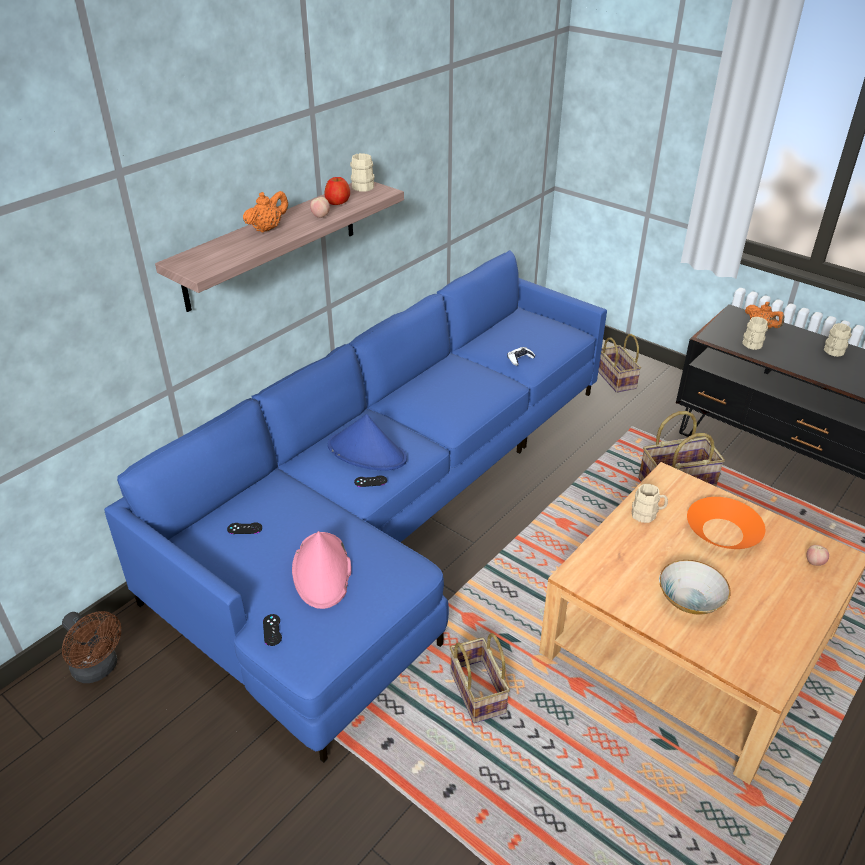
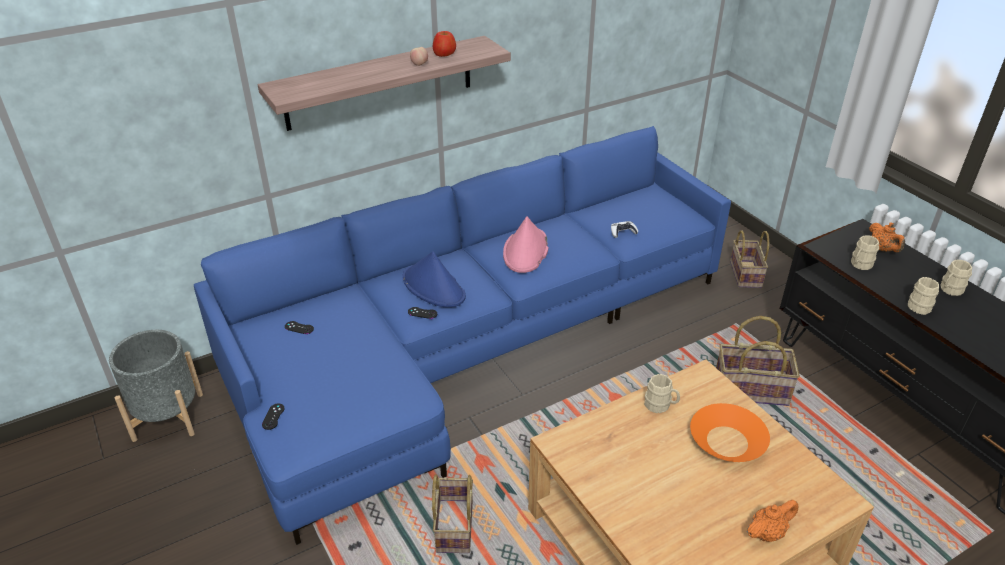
camera: 20 degrees right, 0 degrees up
(99, 669) = (168, 416): brown fan -> grey planter
(267, 229) = (367, 69): orange teapot -> orange teapot (767, 533)
(322, 571) = (339, 379): pink hat -> pink hat (526, 251)
(363, 185) = (478, 42): beige mug -> beige mug (919, 305)
(689, 599) = (653, 494): bowl -> none
(814, 562) = (806, 496): apple -> none

